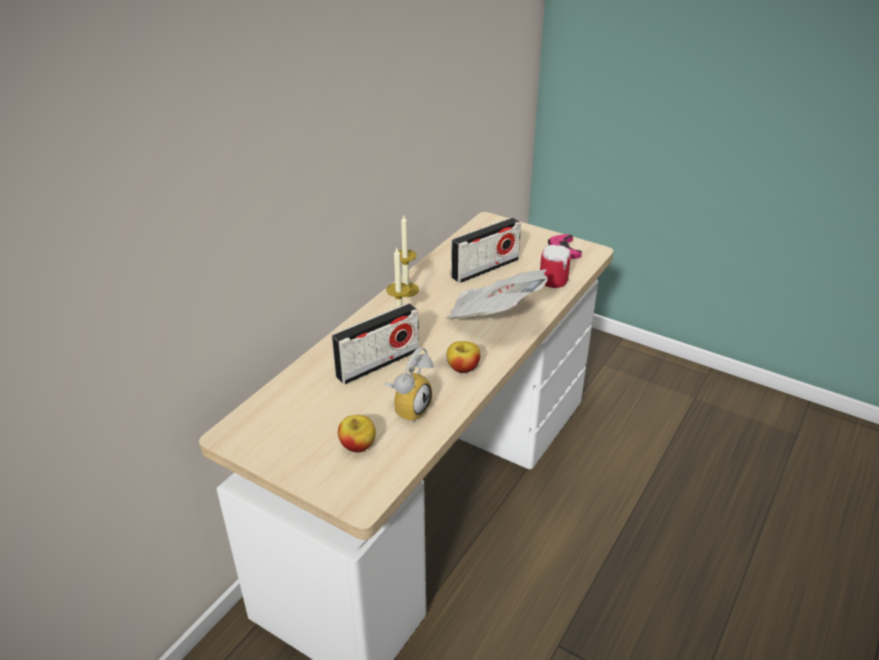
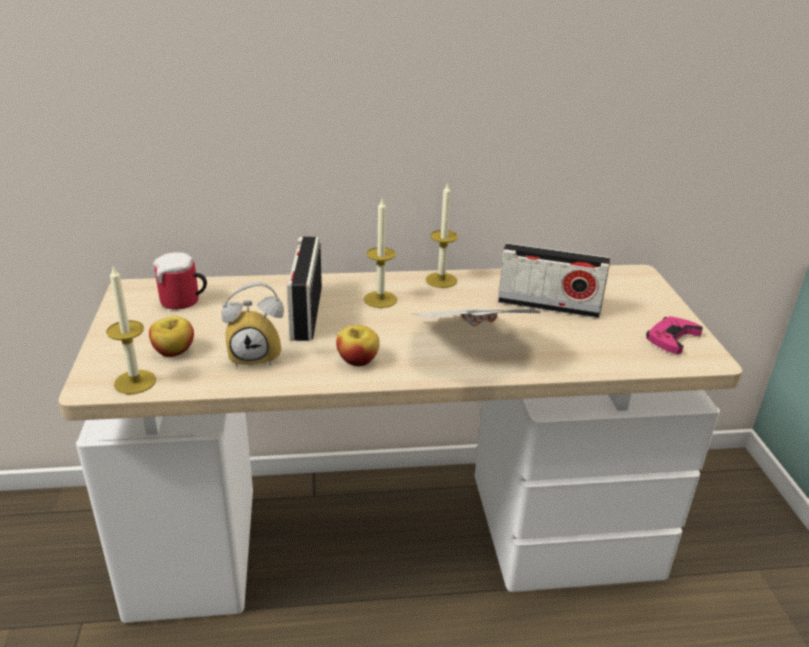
camera: 50 degrees right, 5 degrees down
(378, 363) = (306, 313): radio -> radio turned 75 degrees clockwise
(379, 479) = (135, 382): none -> candle
(557, 280) = (604, 357): mug -> mug (184, 302)

